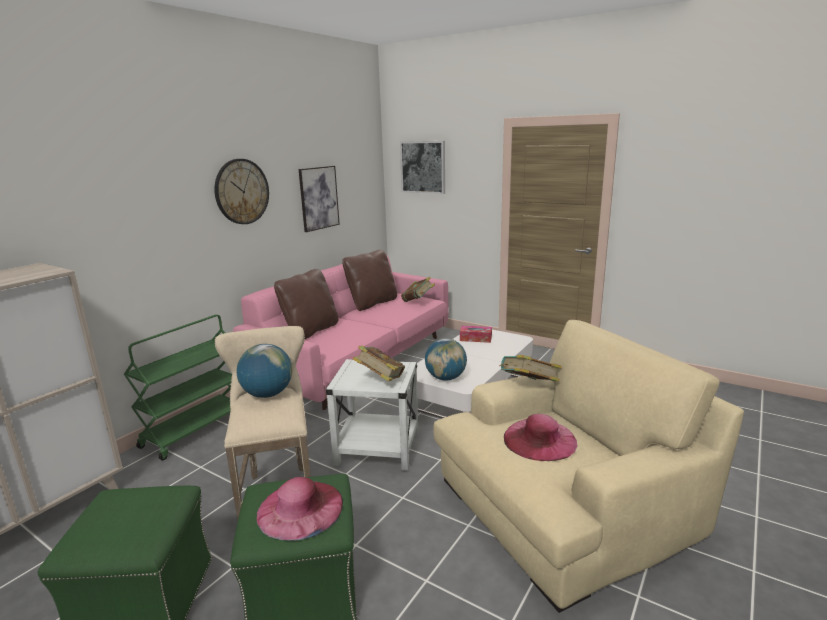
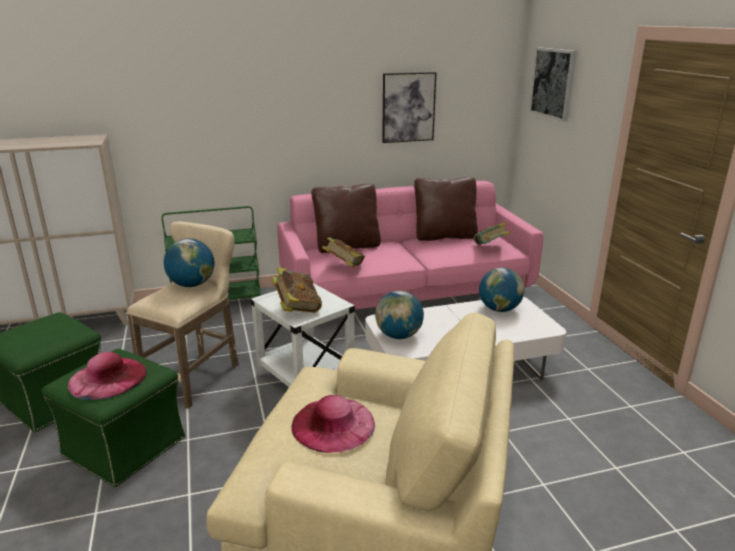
camera: 40 degrees right, 5 degrees up
(241, 191) = (306, 92): wall clock -> none
(475, 338) = (499, 309): tissue box -> globe
(528, 386) = (398, 371): book -> book (344, 267)

